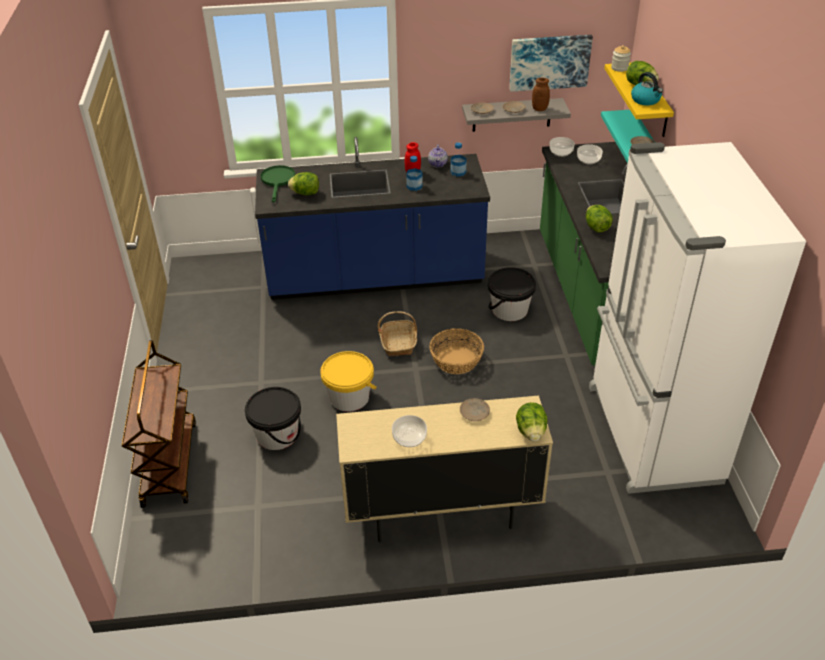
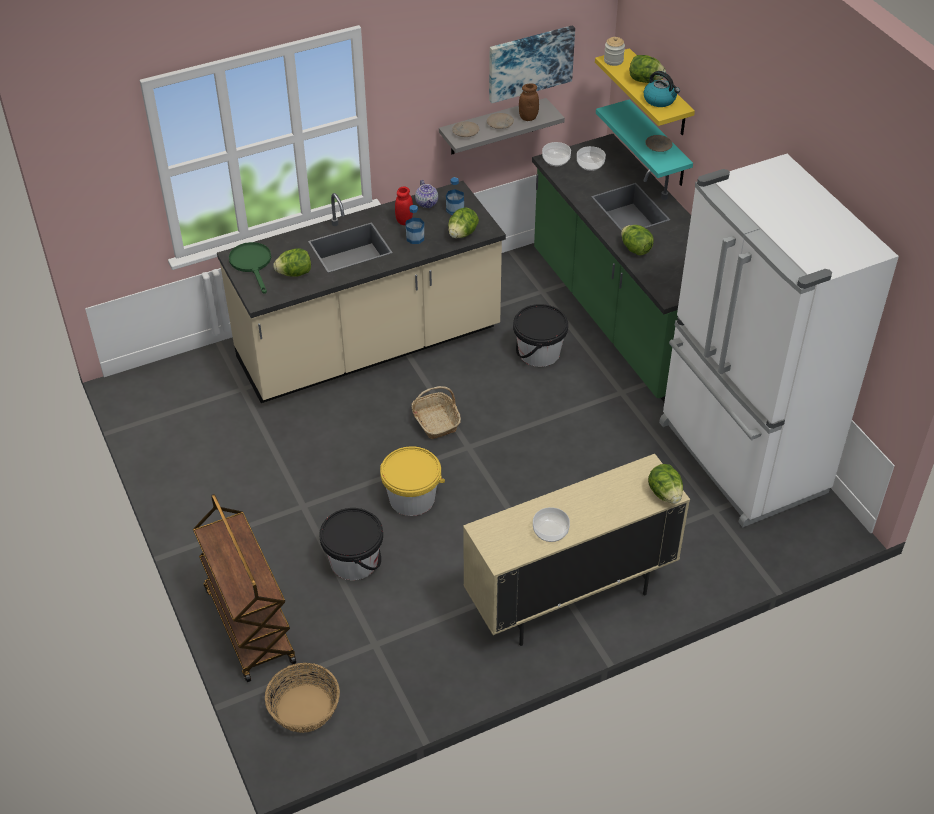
camera: 20 degrees left, 5 degrees up
(375, 277) = (369, 346): blue counter -> beige counter
(454, 190) = (462, 234): none -> lettuce
(456, 361) = (508, 427): basket -> basket (304, 709)
(474, 412) = (601, 487): beige plate -> none

